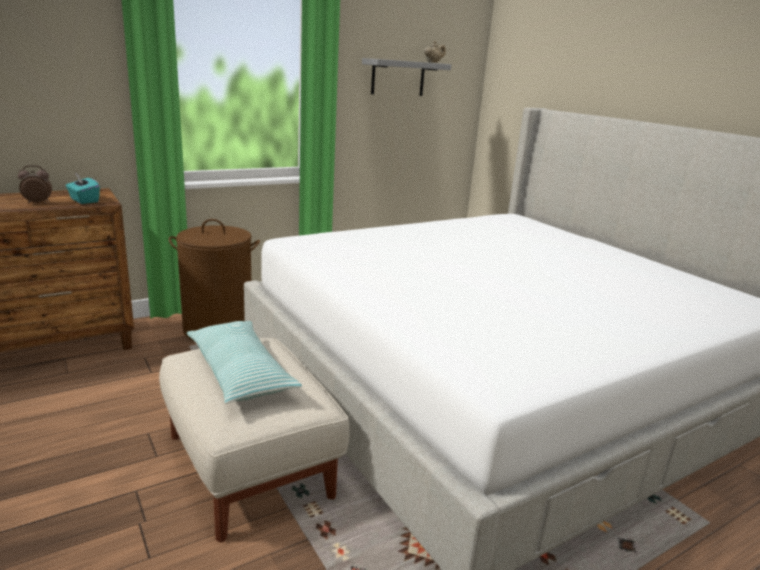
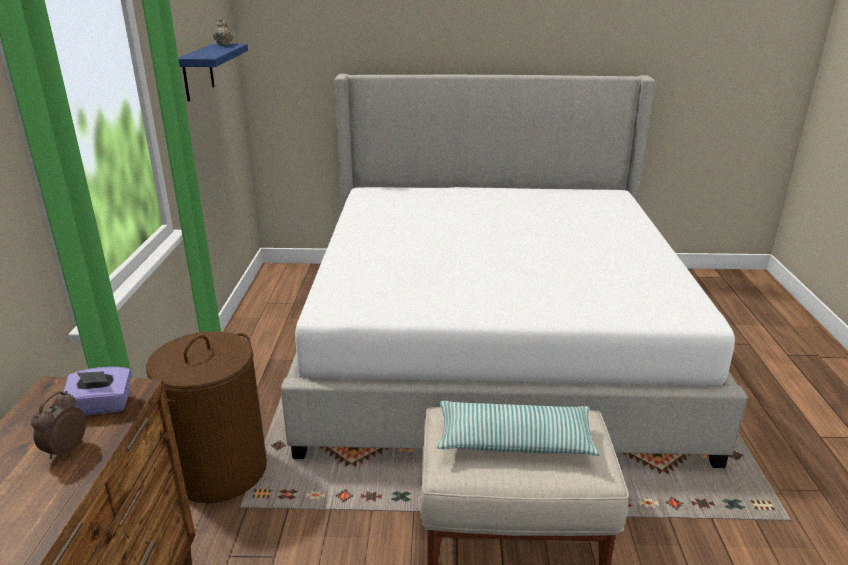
camera: 55 degrees left, 5 degrees up
(84, 200) = (102, 406): turquoise tissue box -> purple tissue box
(398, 78) = (198, 72): grey shelf -> blue shelf

